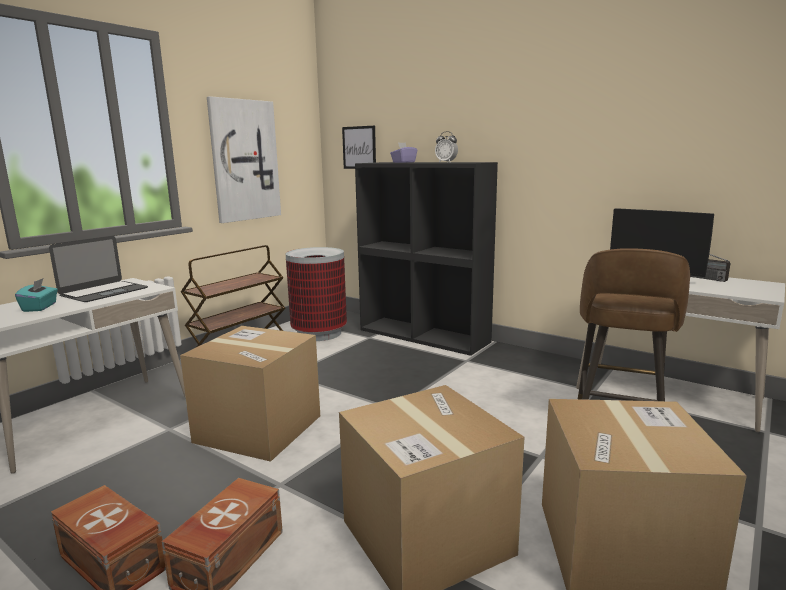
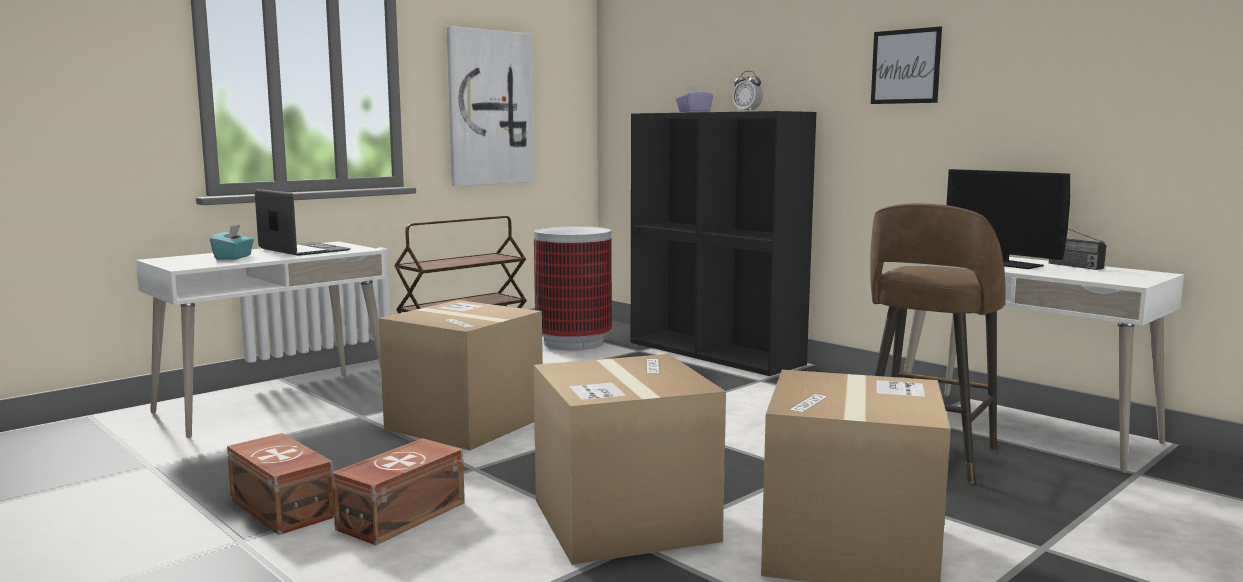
camera: 10 degrees right, 5 degrees down
(104, 291) = (303, 250): laptop -> laptop turned 90 degrees counterclockwise
(359, 147) = (644, 95): picture -> picture (905, 66)

